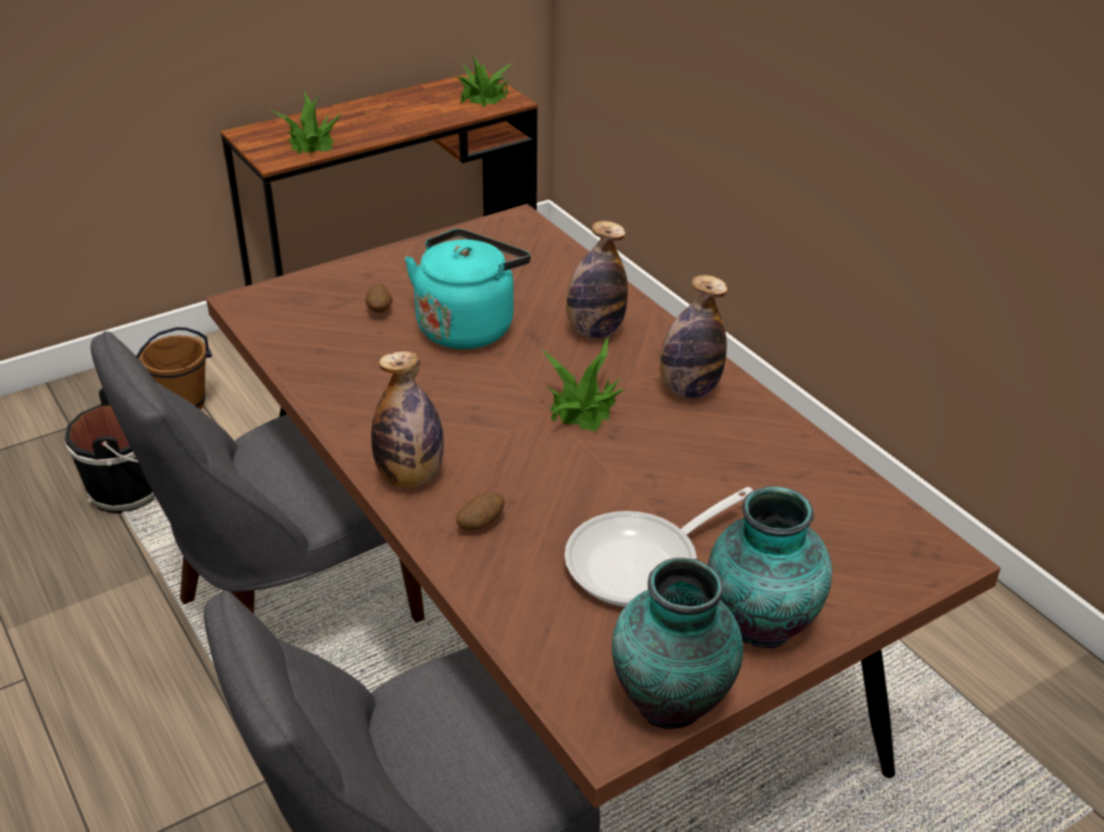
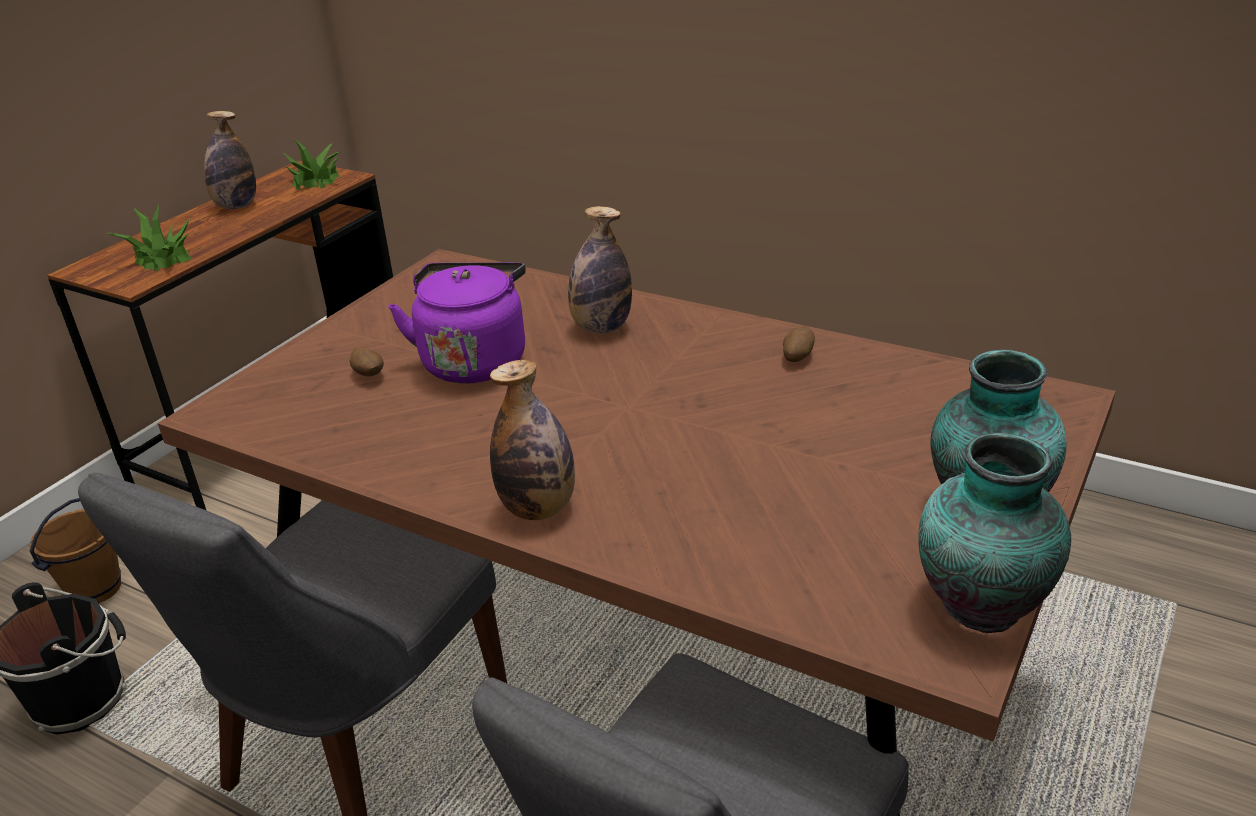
camera: 25 degrees left, 5 degrees down
(468, 325) = (474, 360): turquoise kettle -> purple kettle
(480, 524) = (650, 523): potato -> potato (797, 357)
(583, 407) = (651, 390): potted plant -> none
(642, 562) = (834, 498): frying pan -> none
(688, 390) = (732, 346): bottle -> bottle (236, 206)

